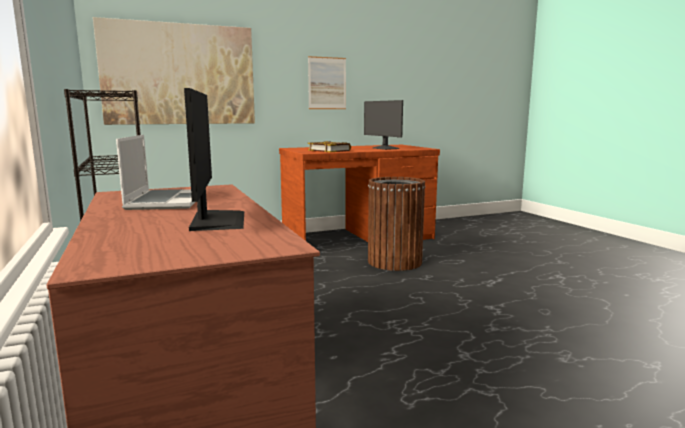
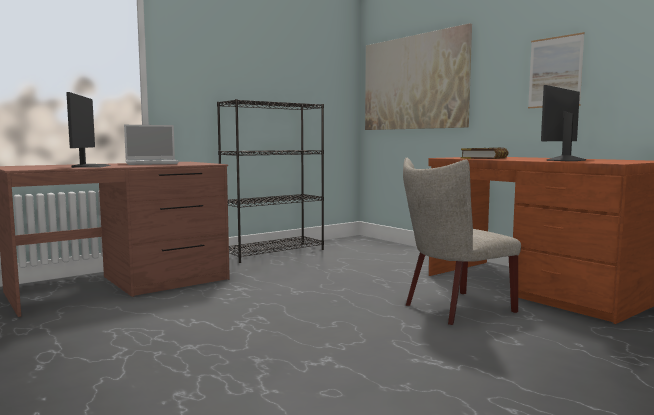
camera: 75 degrees right, 5 degrees down
(216, 220) = (90, 166): monitor -> monitor turned 75 degrees counterclockwise
(394, 262) = (453, 309): brown trash can -> beige chair

